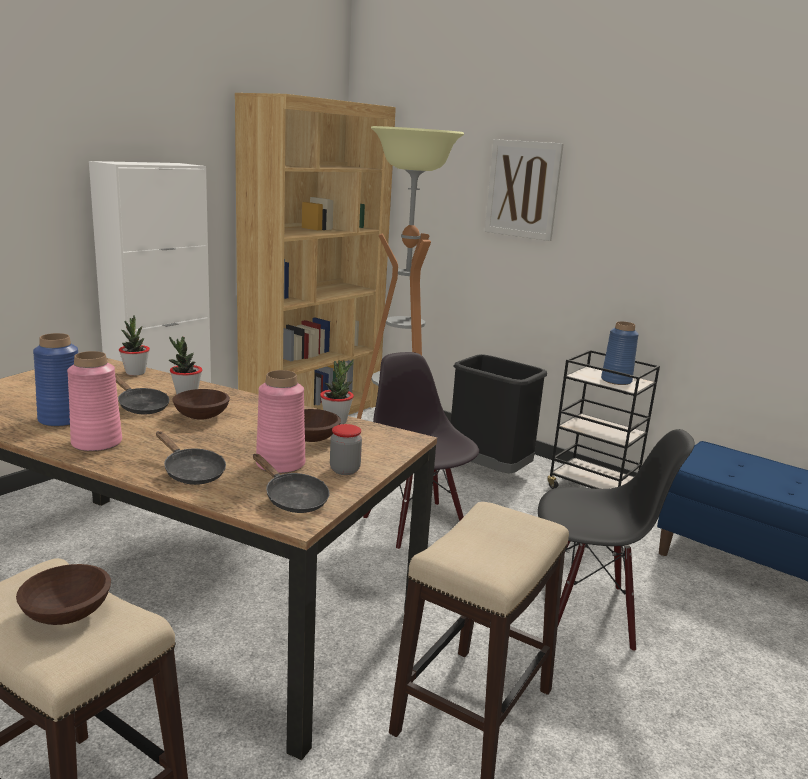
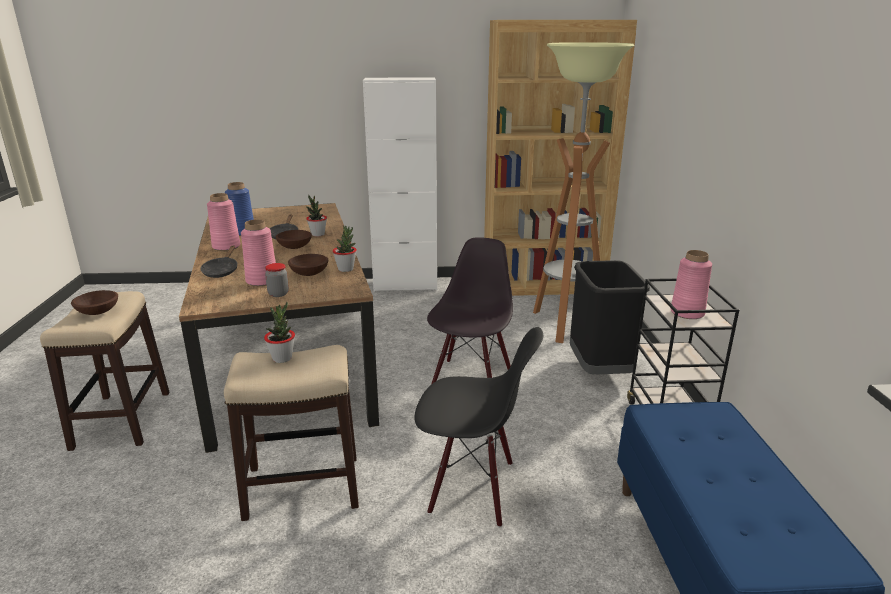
camera: 50 degrees right, 5 degrees up
(135, 372) = (327, 217): potted plant -> potted plant (282, 358)
(292, 499) = (222, 297): black frying pan -> none
(523, 189) = (692, 101): picture -> none
(587, 613) = (472, 488): black chair -> black chair turned 45 degrees counterclockwise
(616, 380) = (687, 313): blue vase -> pink vase

